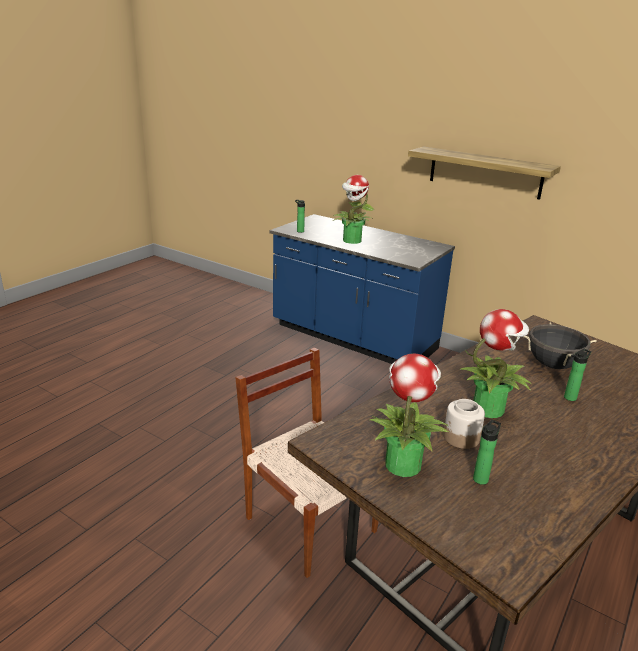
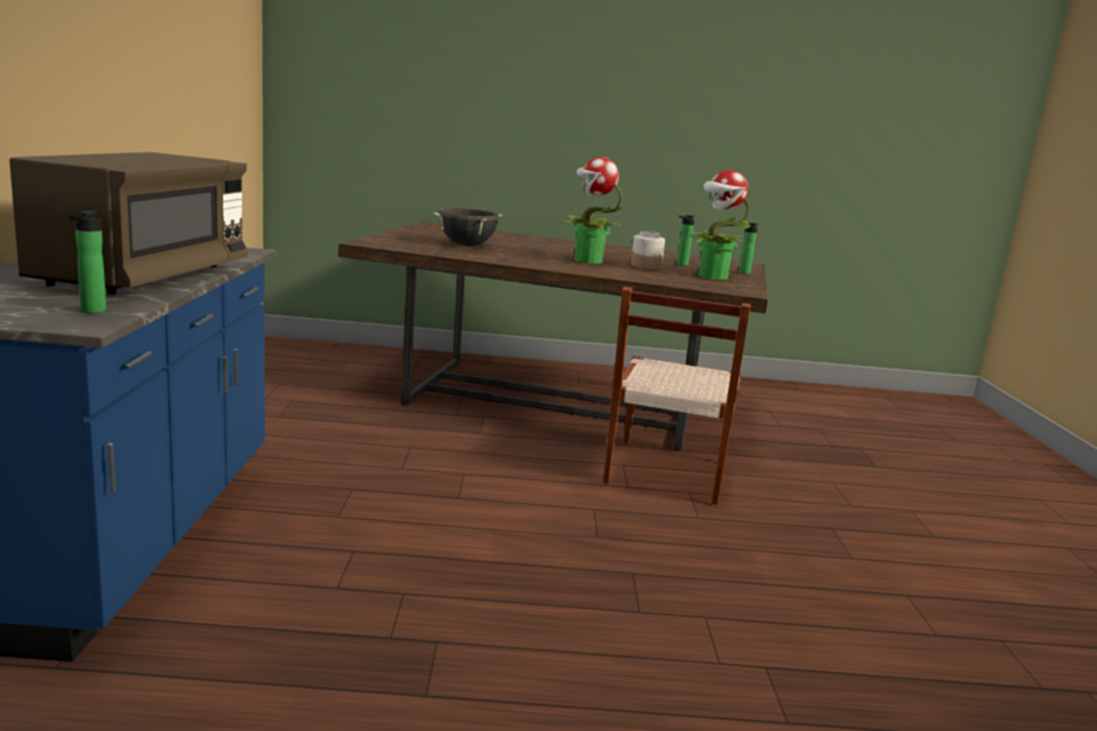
camera: 125 degrees left, 10 degrees down
(351, 241) = (144, 277): potted plant -> brown microwave
(485, 172) = (114, 75): shelf -> none
(571, 397) = (520, 246): bottle -> bottle (742, 272)

